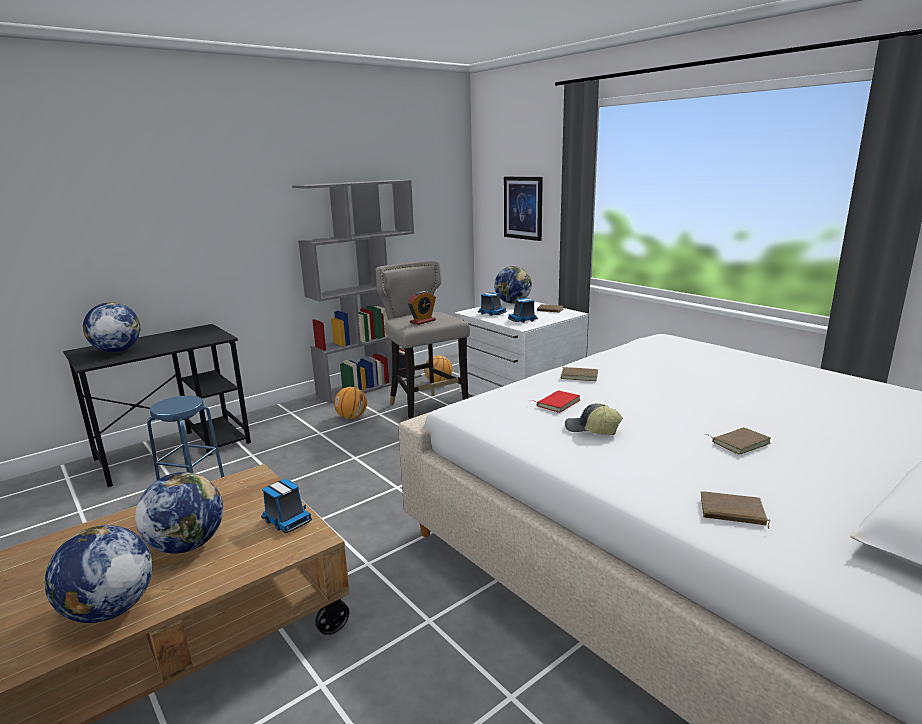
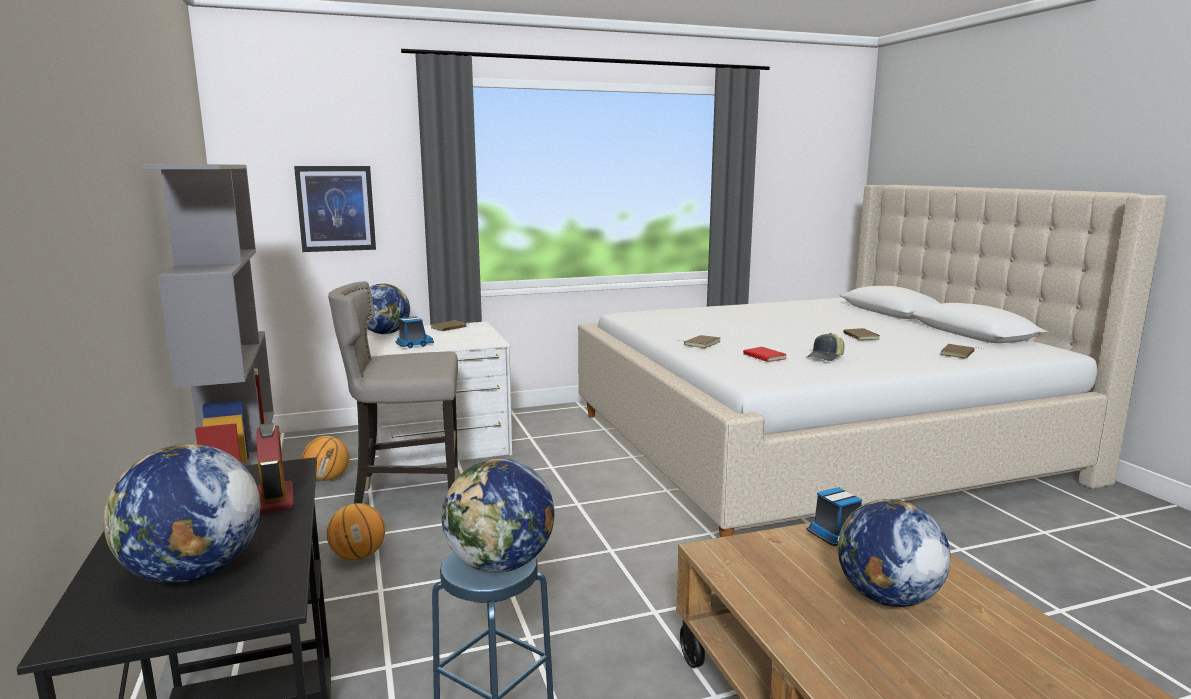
camera: 70 degrees left, 5 degrees down
(109, 610) = (1029, 646): globe -> globe (500, 564)
(423, 321) = (427, 362): alarm clock -> alarm clock (275, 499)
(523, 320) = (468, 339): toy truck -> none

